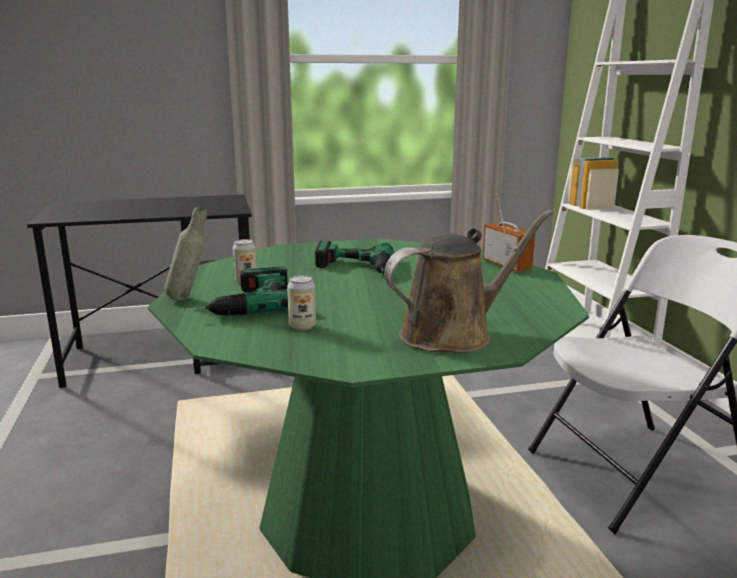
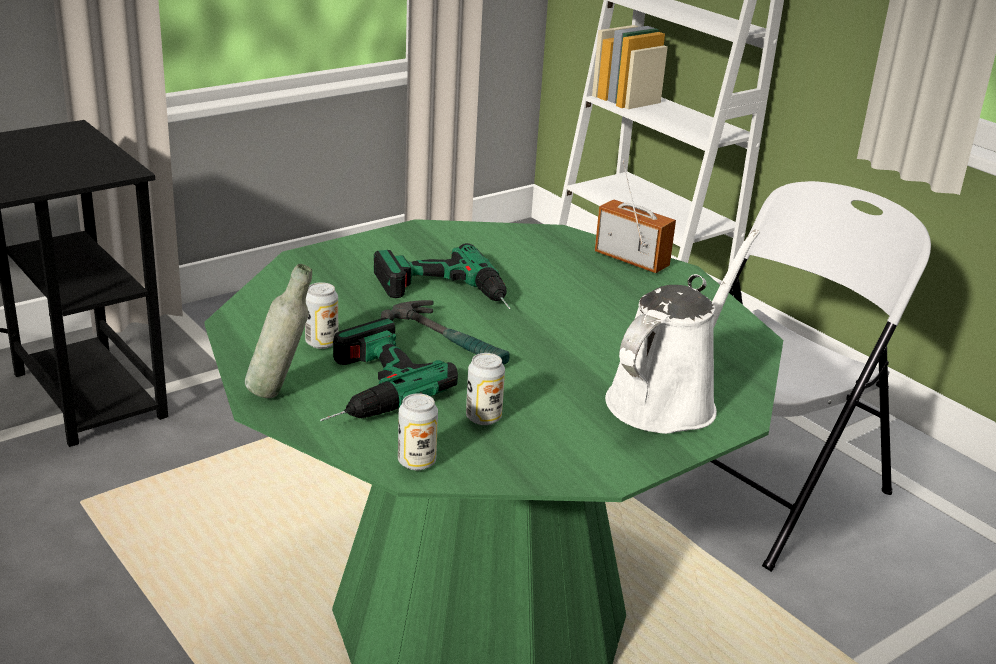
camera: 25 degrees left, 10 degrees up
(226, 341) = (416, 462): none -> can
(329, 289) = (450, 340): none -> hammer
(453, 334) = (667, 399): brown watering can -> white watering can

